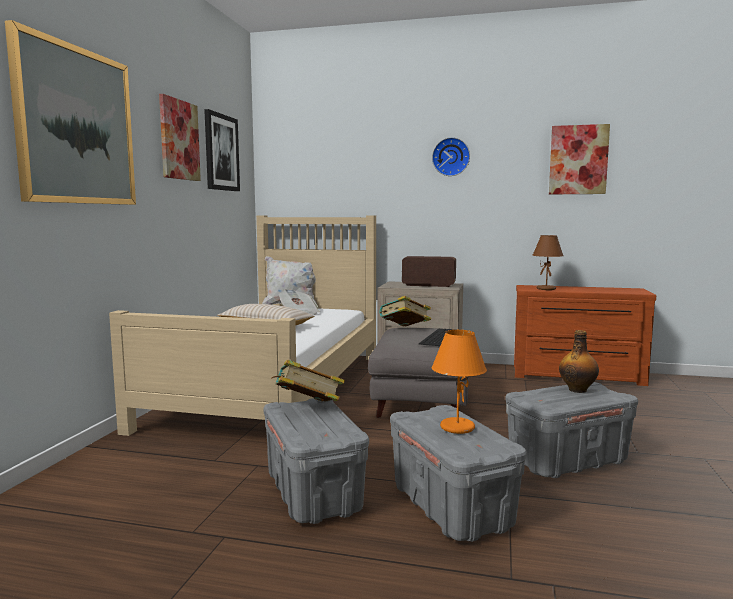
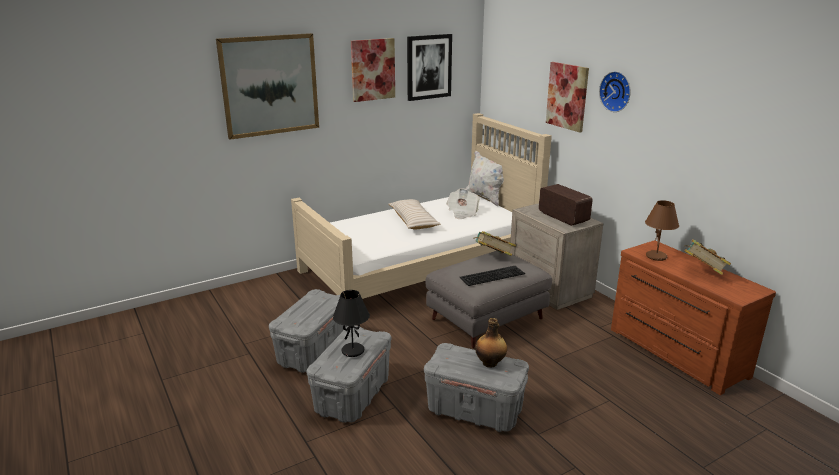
camera: 45 degrees right, 15 degrees up
(307, 408) = (321, 301): book -> book (702, 272)
(457, 427) = (353, 350): orange table lamp -> black table lamp
(578, 160) = (733, 122): picture -> picture (567, 96)

